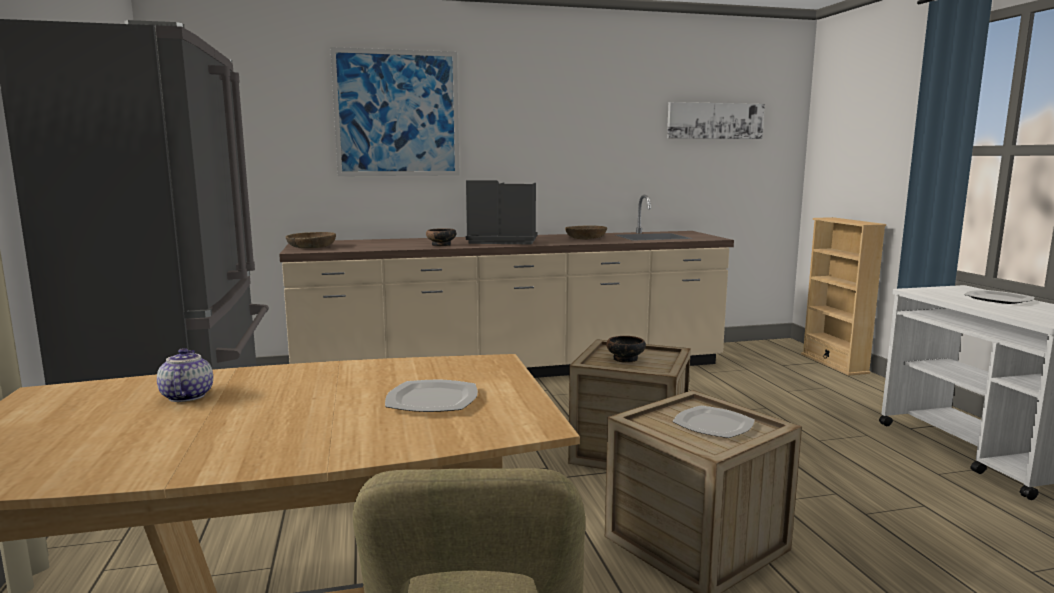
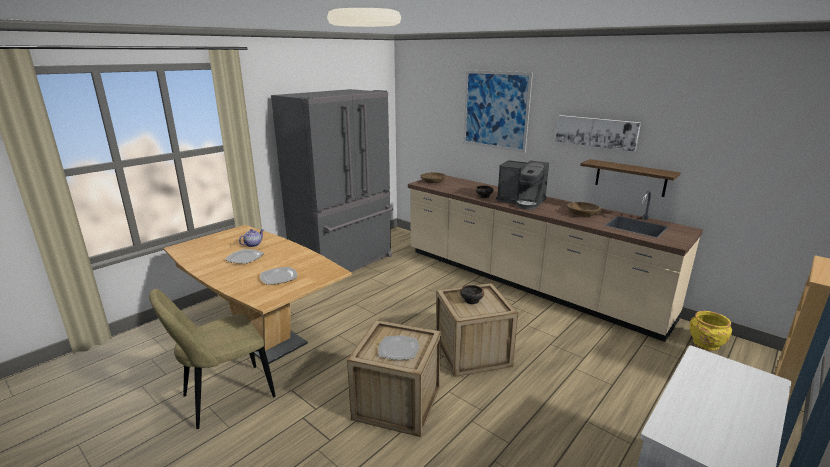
camera: 55 degrees right, 10 degrees up
(500, 241) = (521, 202): coffee machine -> coffee machine turned 150 degrees clockwise
(608, 186) = (630, 178): none -> shelf
(715, 121) = (750, 136): picture -> picture (596, 132)
(734, 353) = (706, 343): none -> yellow planter
(998, 299) = (740, 402): plate -> plate (245, 257)

